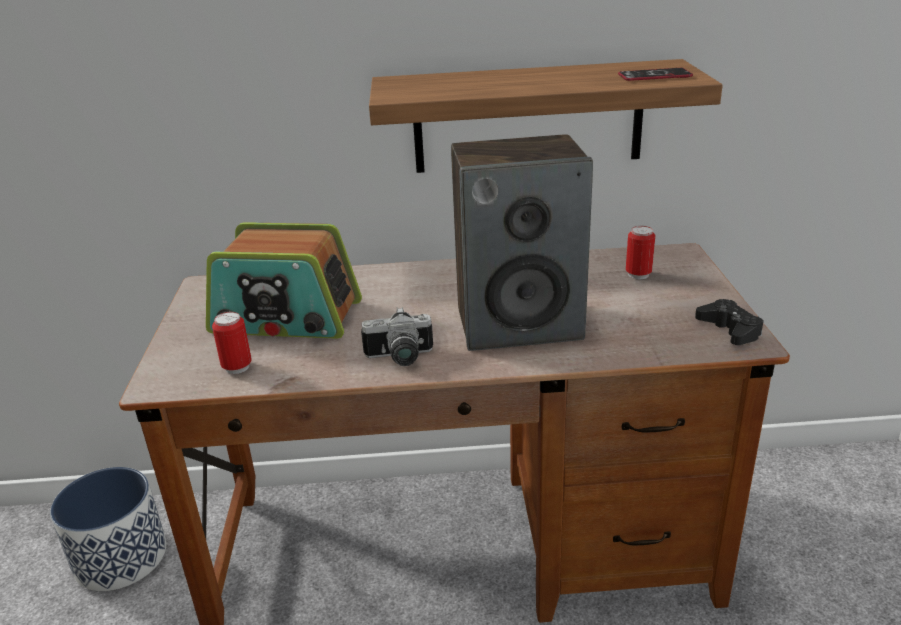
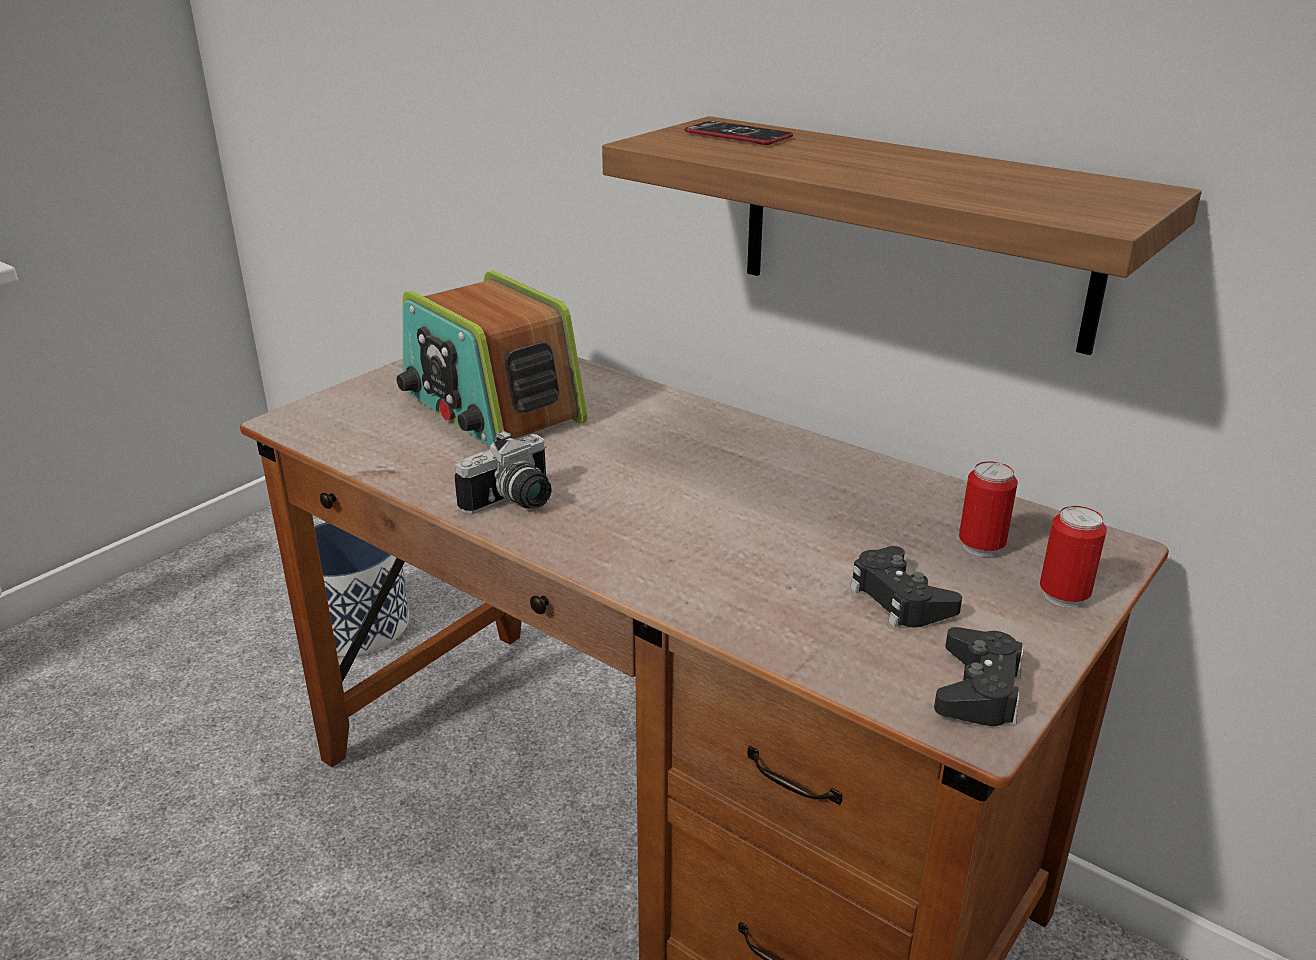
camera: 40 degrees right, 0 degrees up
(237, 367) = (369, 436): can -> can (1063, 596)
(399, 358) = (515, 503): camera -> camera turned 75 degrees counterclockwise
(519, 324) = (705, 532): speaker -> none
(645, 310) = (899, 598): none -> black game controller
(654, 76) = (1058, 200): phone -> phone (738, 135)

